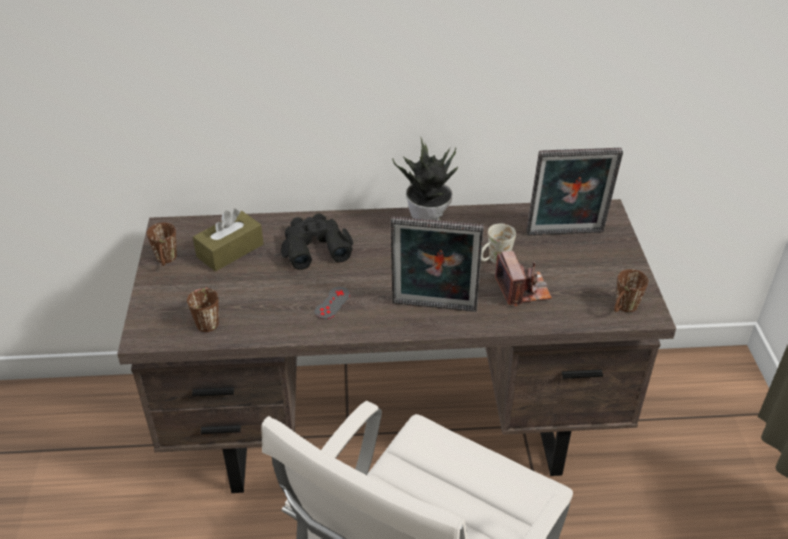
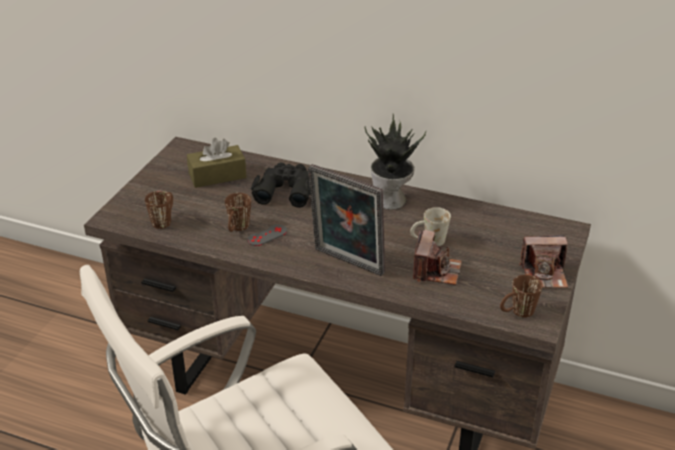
camera: 25 degrees right, 5 degrees down
(166, 261) = (164, 170): brown mug -> brown mug (237, 229)
(565, 235) = (512, 239): picture frame -> none
(618, 262) = (544, 274): none -> camera

